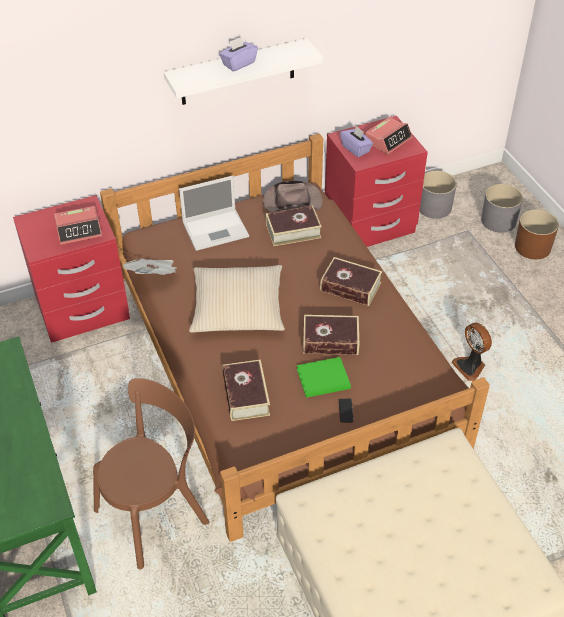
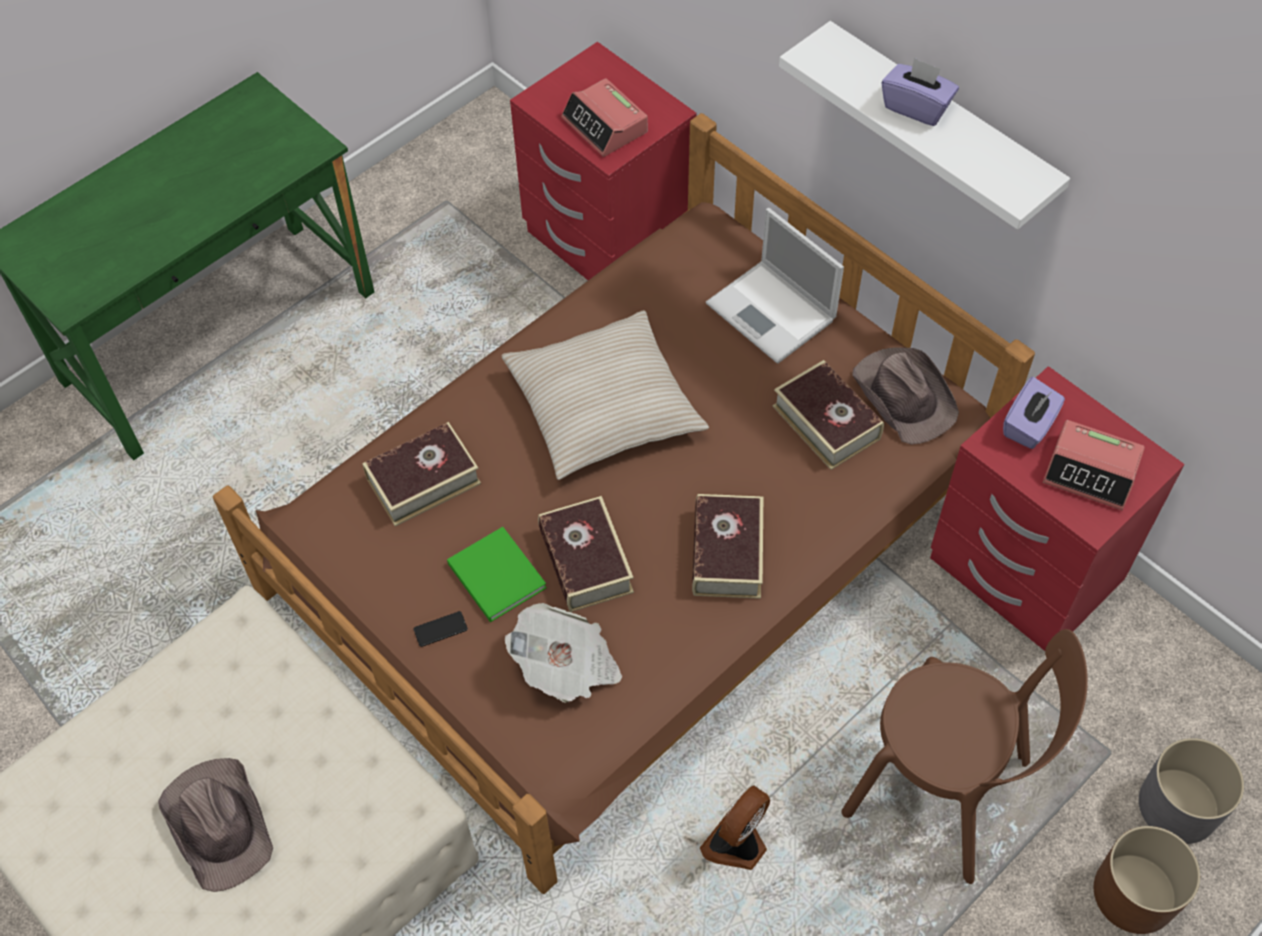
camera: 70 degrees right, 10 degrees up
(154, 276) = (622, 272): newspaper -> newspaper (567, 667)
(156, 513) = (275, 478): brown chair -> brown chair (945, 792)
(430, 538) = (219, 822): none -> brown hat
(434, 207) = (1147, 670): grey planter -> none

